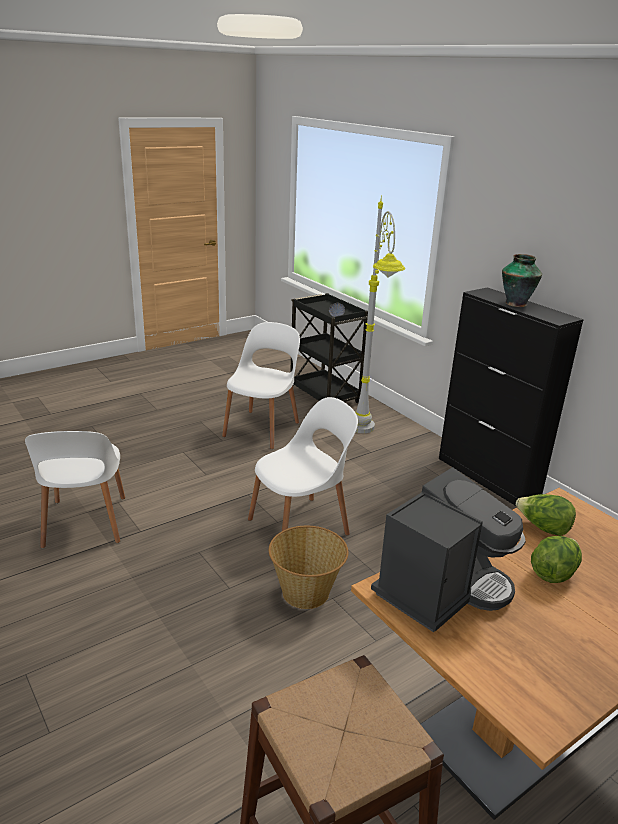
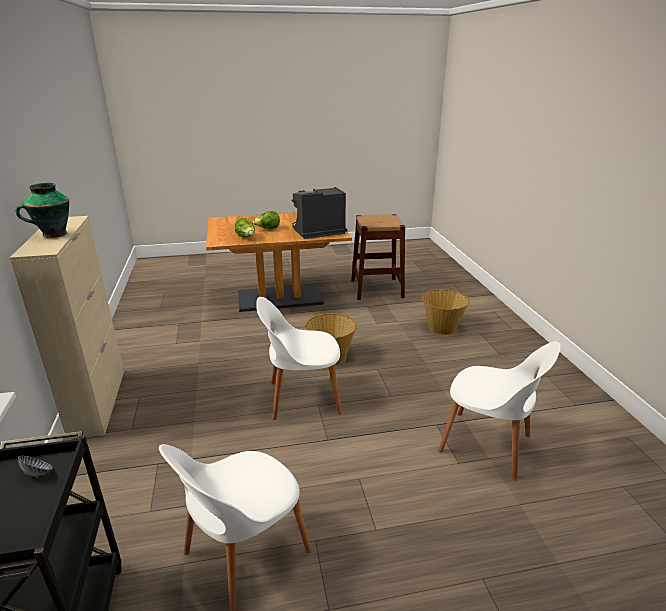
camera: 155 degrees left, 0 degrees up
(85, 523) = (488, 445): white chair -> white chair turned 105 degrees clockwise
(131, 727) = (442, 327): none -> basket
(366, 438) = (133, 489): grey floor lamp -> none
(488, 477) = (98, 402): black cabinet -> beige cabinet

